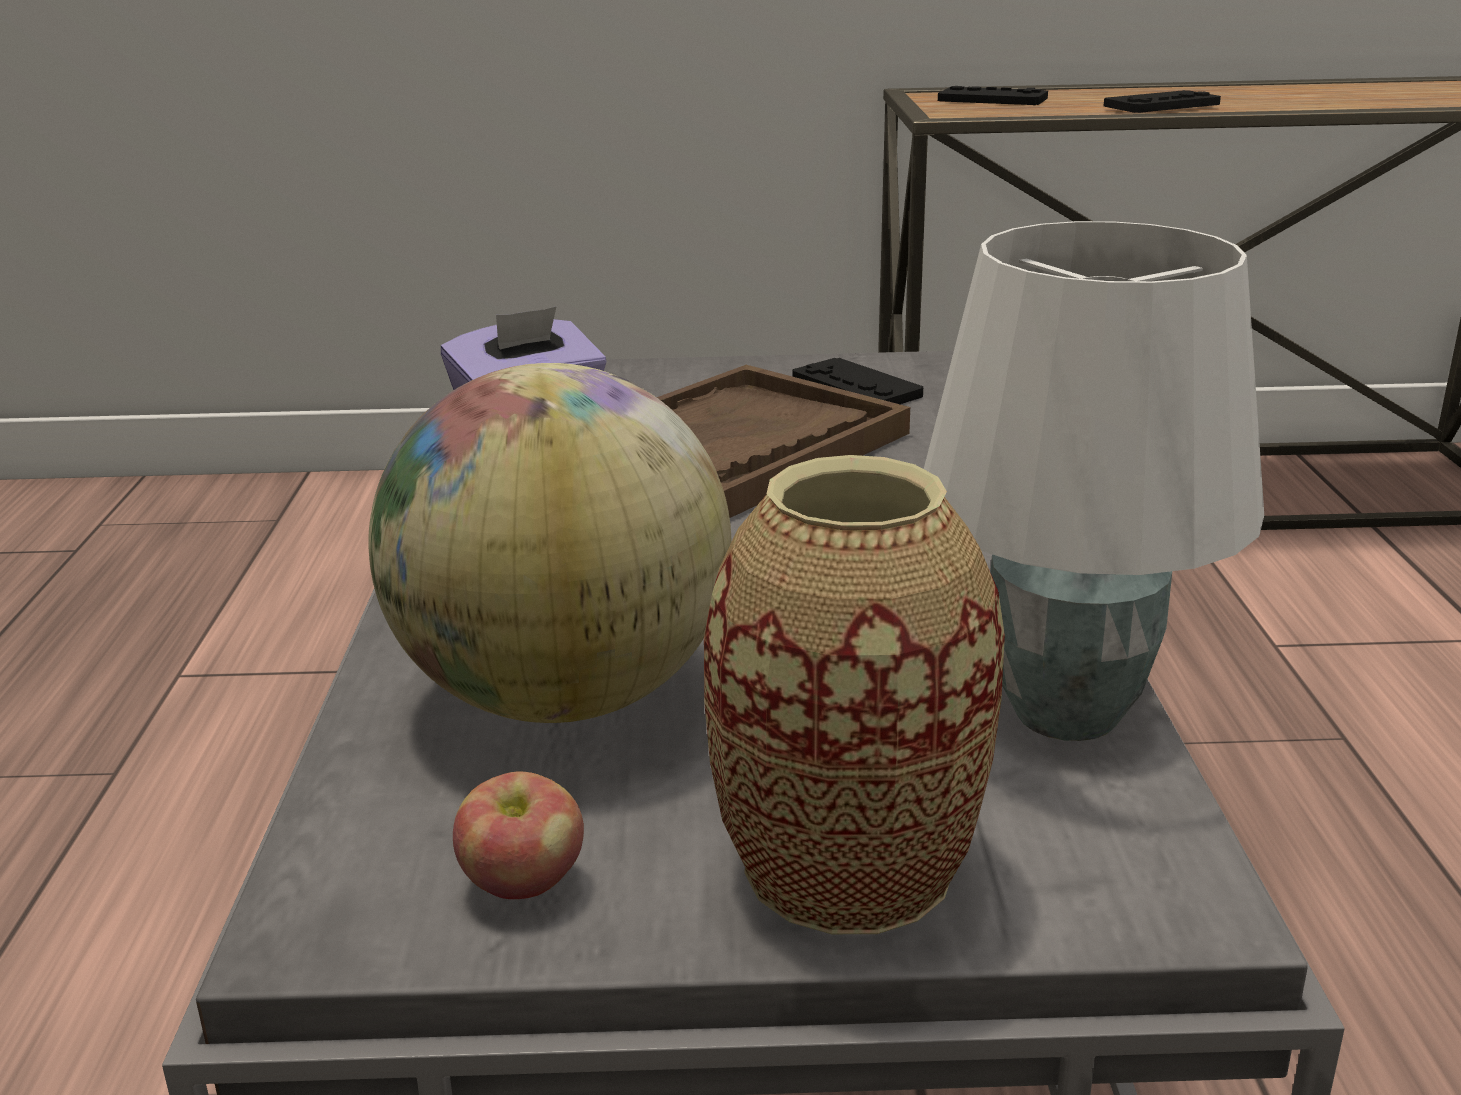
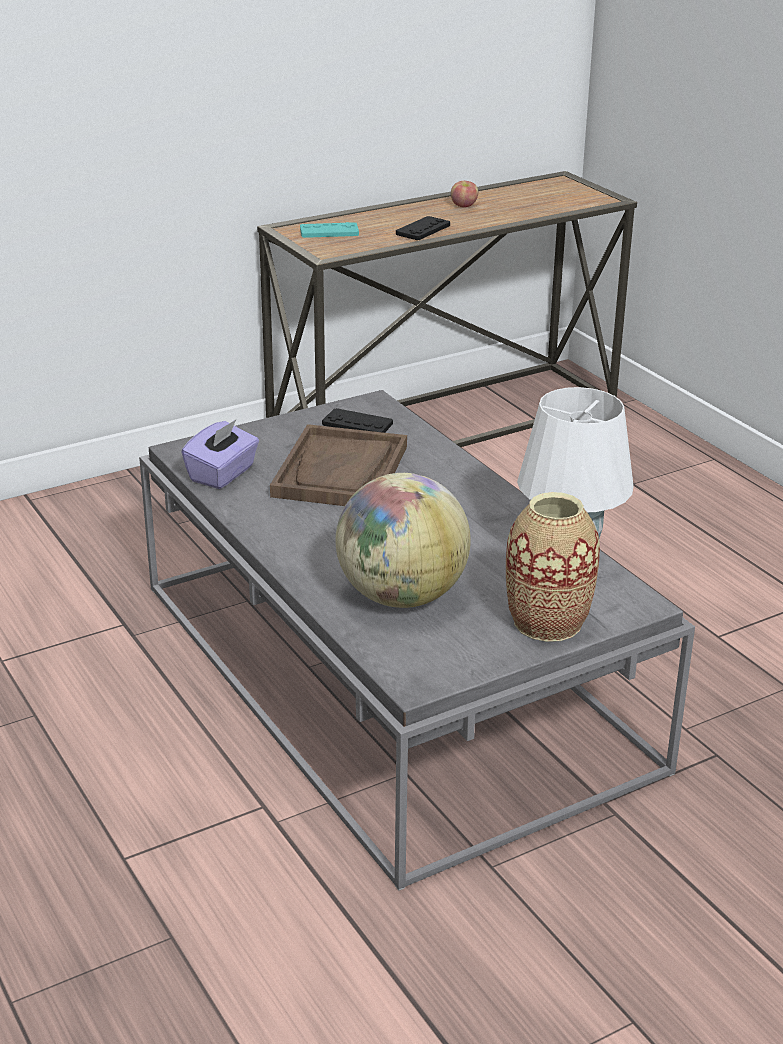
camera: 30 degrees left, 5 degrees up
(523, 883) = (460, 655): apple -> apple (464, 206)
(992, 99) = (329, 232): black game controller -> turquoise game controller

